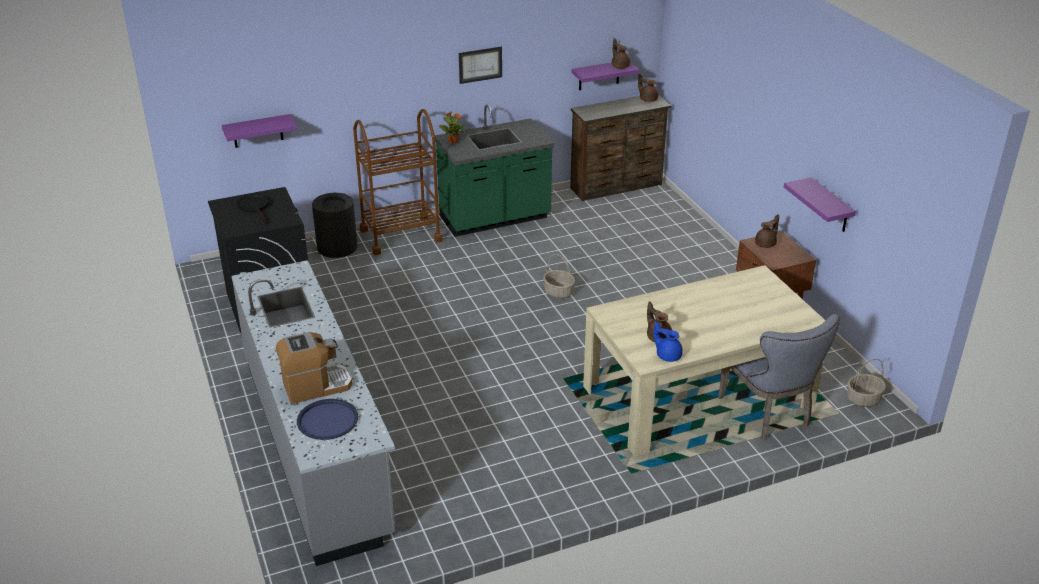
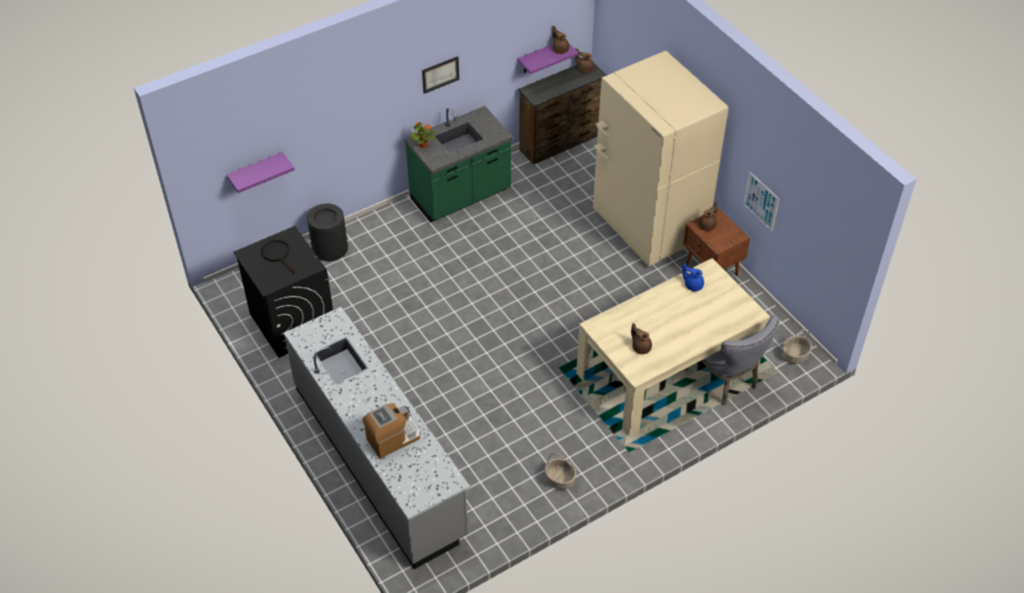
camera: 10 degrees left, 15 degrees up
(327, 420) = (412, 470): blue tray -> none
(400, 235) = (382, 227): brown cart -> none
(558, 292) = (535, 276): basket -> basket (559, 479)
(667, 355) = (651, 365): blue teapot -> blue teapot (693, 285)
(701, 262) = (648, 226): none -> beige fridge
(830, 206) = (761, 201): purple shelf -> picture

